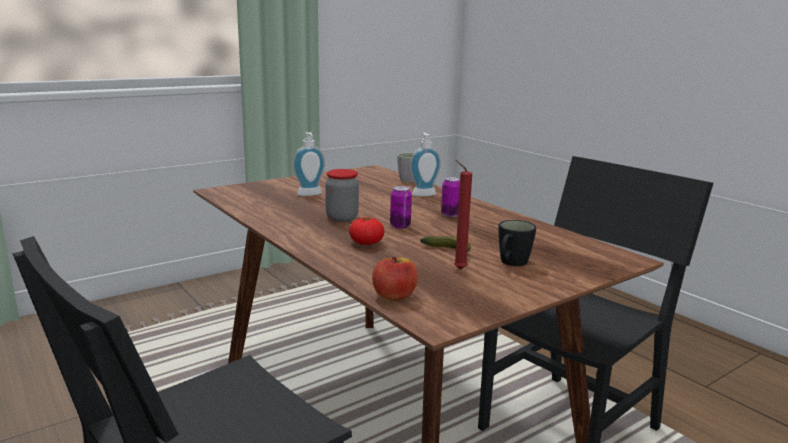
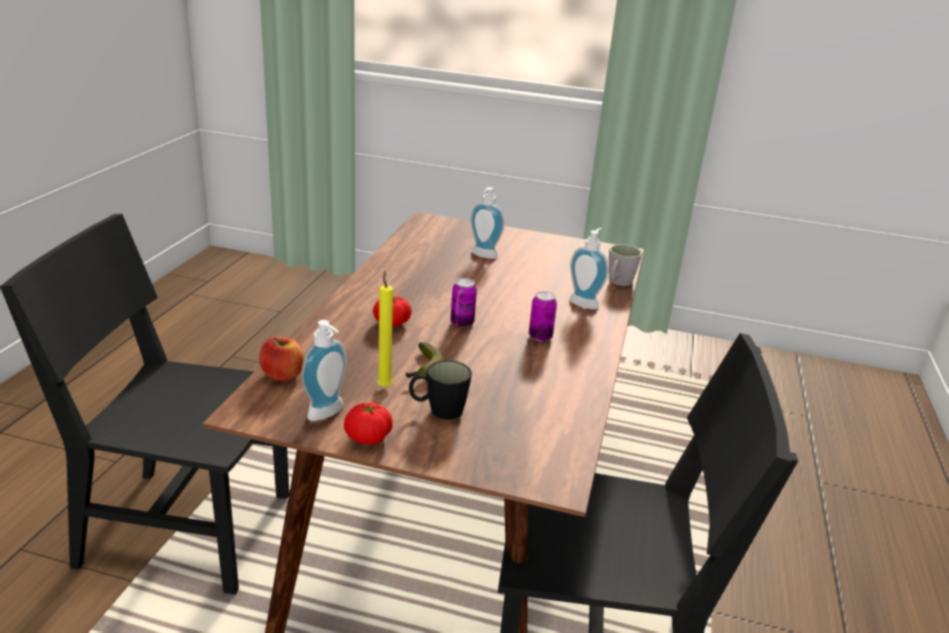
camera: 50 degrees right, 10 degrees up
(342, 218) = (441, 291): jar -> none
(458, 269) = (384, 386): red candle -> yellow candle
(477, 295) = (328, 414): none -> soap dispenser
(525, 292) = (368, 437): none -> tomato

